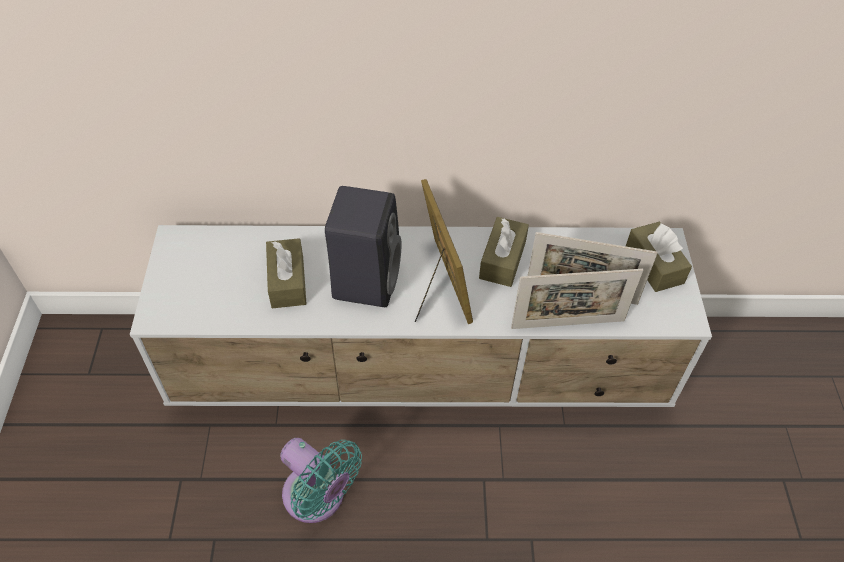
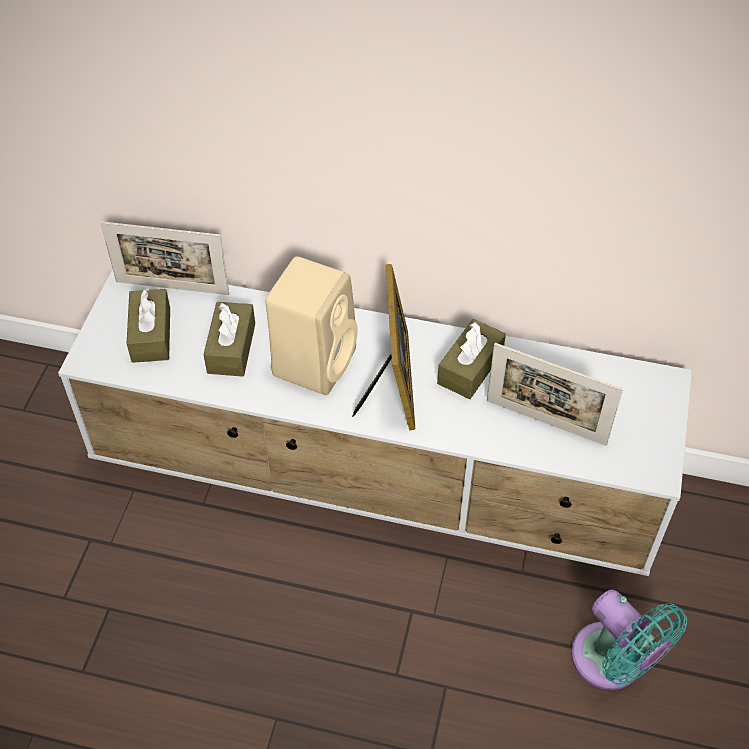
camera: 15 degrees right, 0 degrees up
(318, 498) = (227, 590): turquoise fan -> turquoise fan (612, 663)
(366, 278) = (315, 360): black speaker -> beige speaker
(567, 324) = (519, 452): picture frame -> picture frame (172, 288)
(654, 265) = (642, 405): brown tissue box -> brown tissue box (151, 335)

